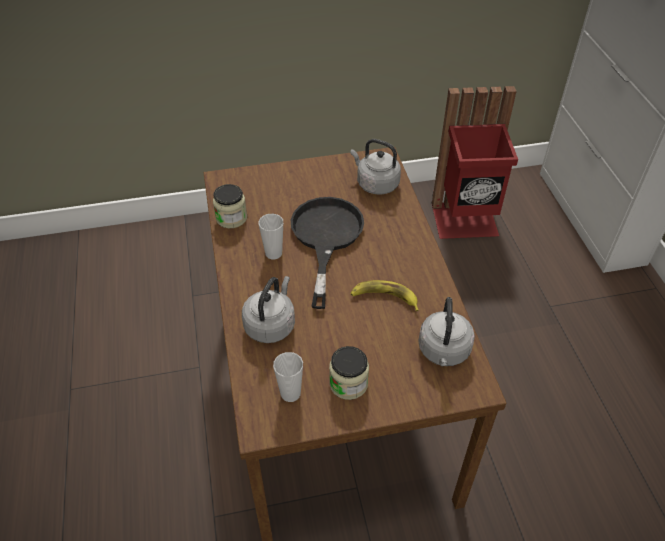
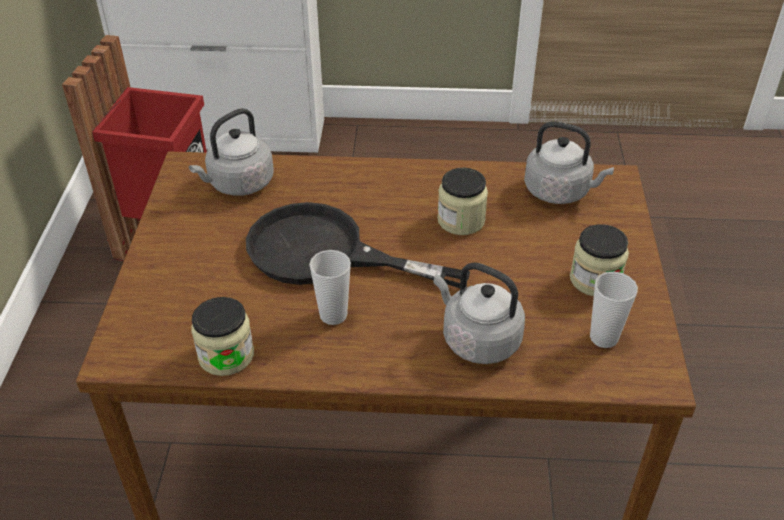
camera: 75 degrees left, 5 degrees down
(384, 298) = (461, 220): banana -> jar

